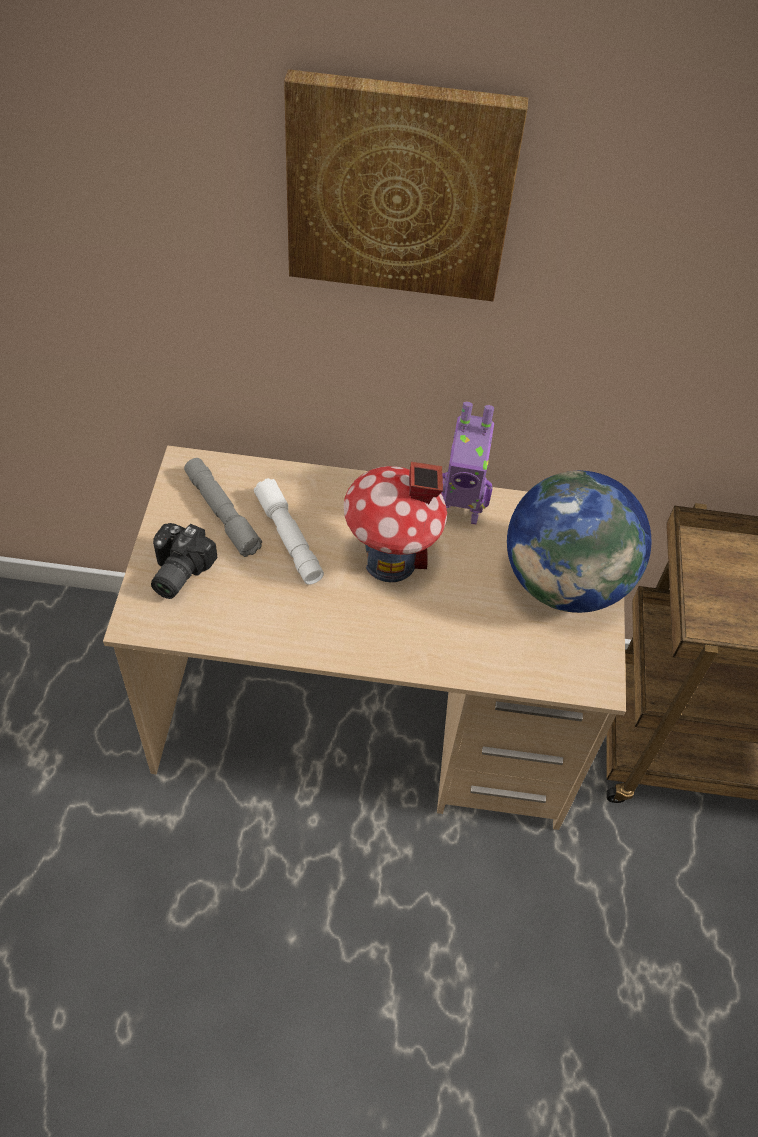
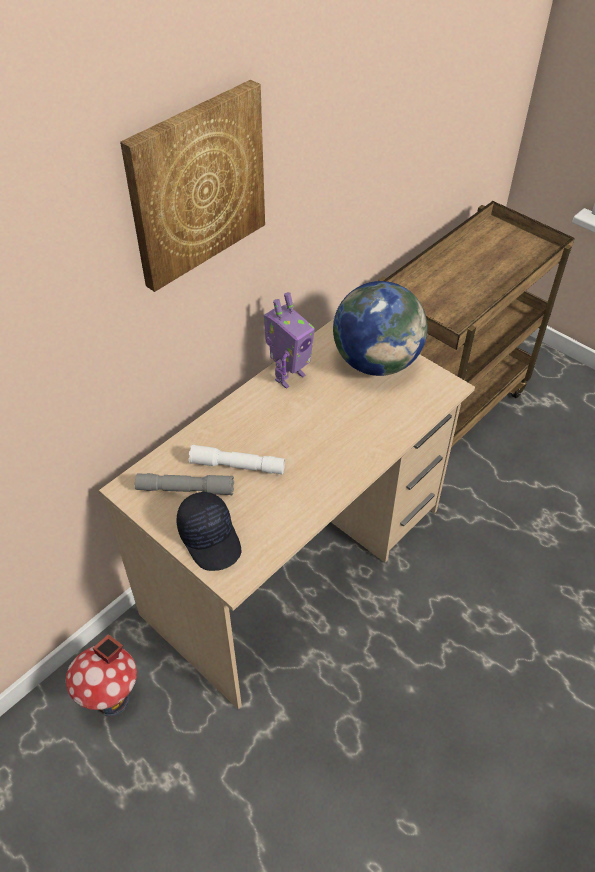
camera: 50 degrees left, 5 degrees down
(175, 571) = (211, 538): camera -> black cap
(390, 561) = (297, 427): toy house -> toy house (111, 699)

